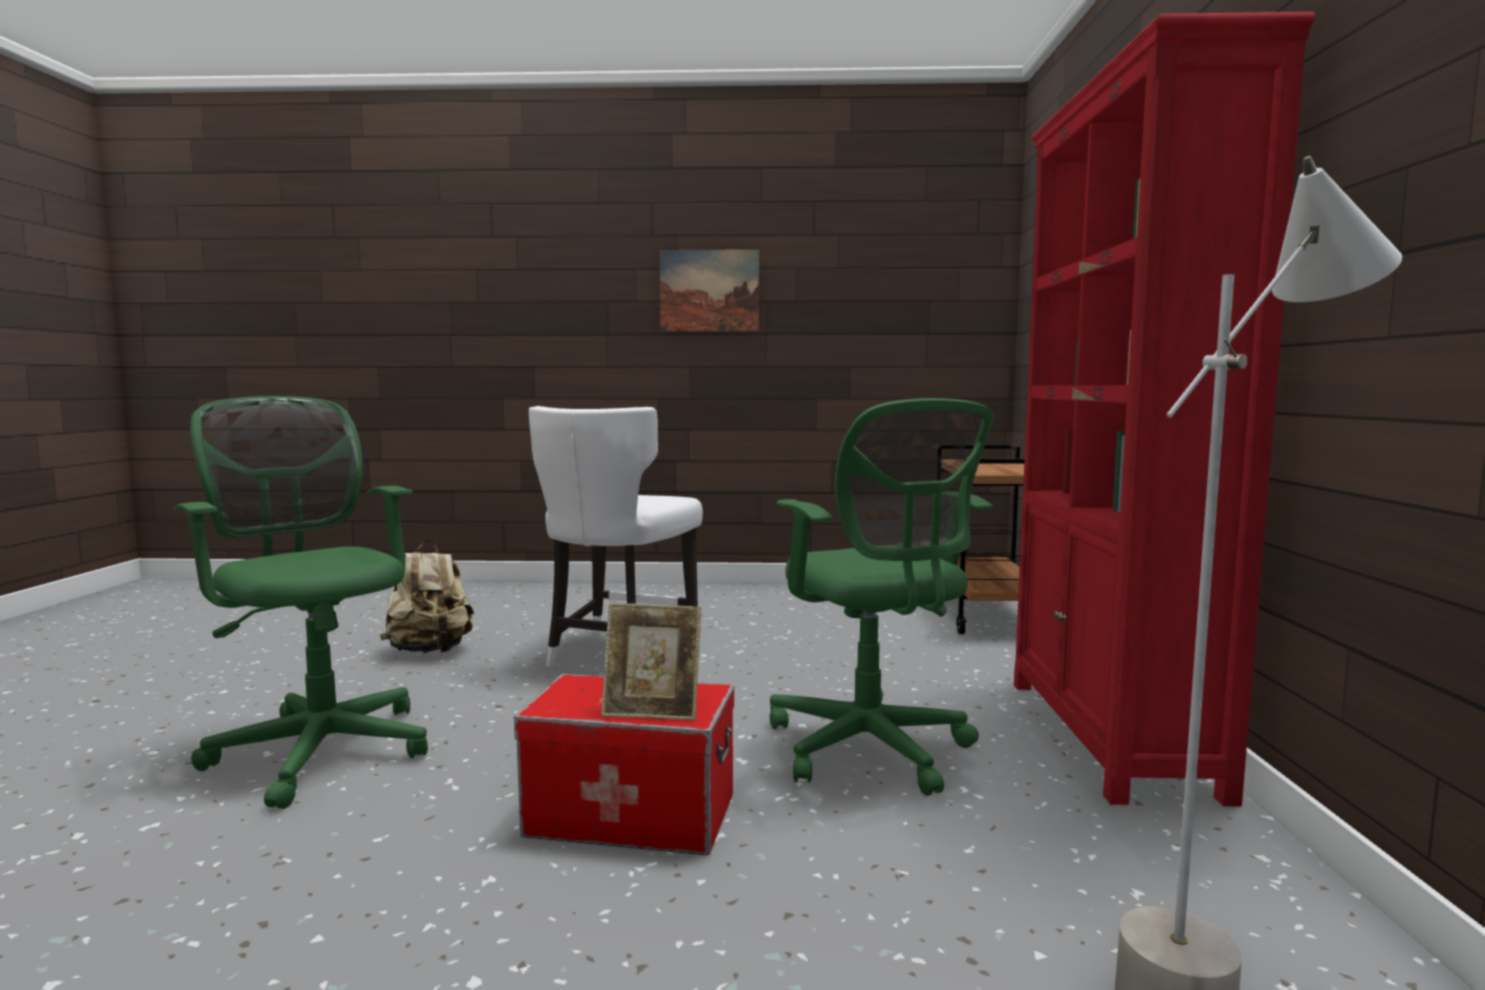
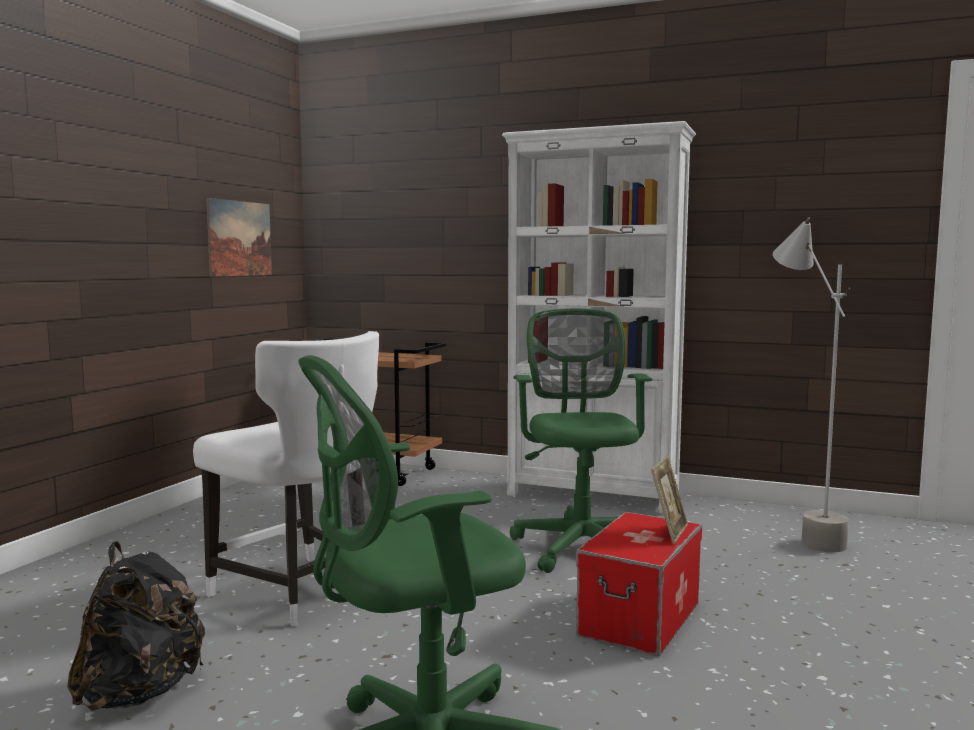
camera: 70 degrees left, 0 degrees up
(430, 651) = (141, 693): beige backpack -> black backpack
(709, 290) = (96, 191): picture -> picture (240, 238)
(872, 751) = (580, 544): green office chair -> green office chair turned 90 degrees counterclockwise
(1109, 736) = (593, 495): red bookcase -> white bookcase

